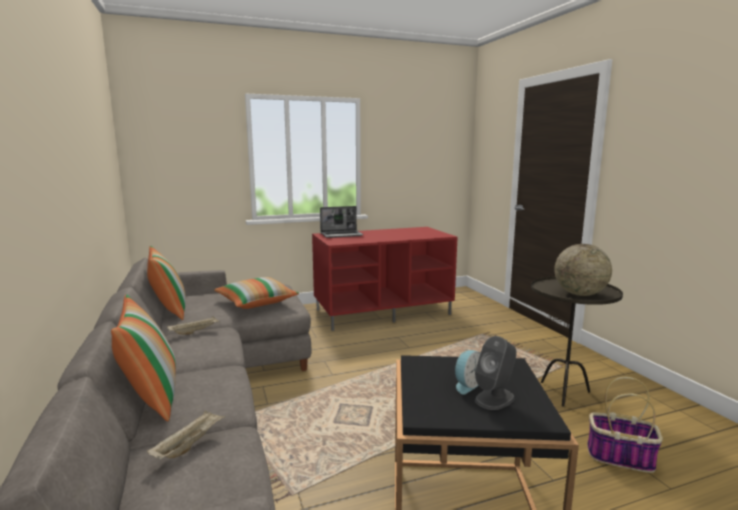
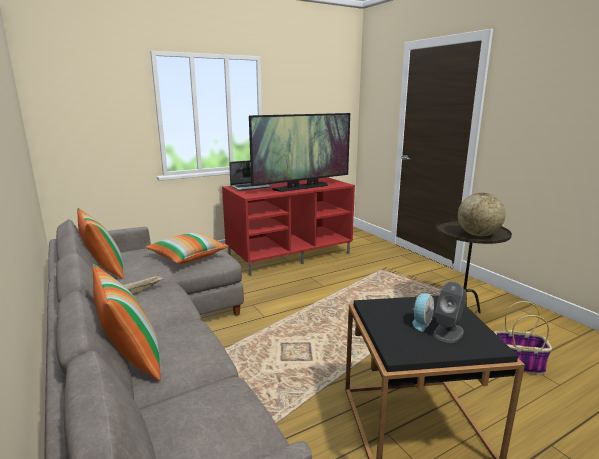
camera: 10 degrees left, 5 degrees up
(189, 445) = (192, 401): beige tray -> none
(396, 237) = (302, 187): none -> television

